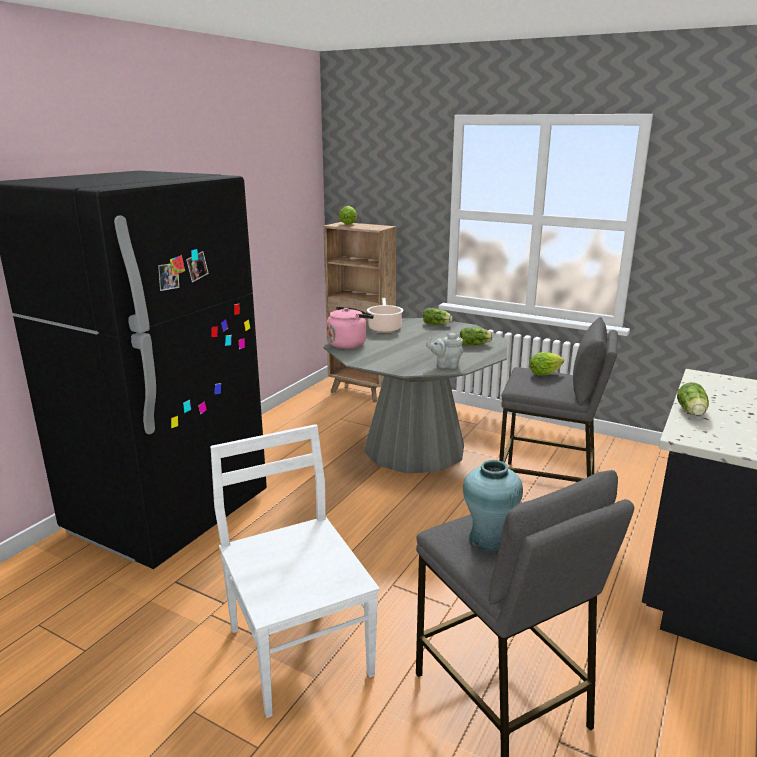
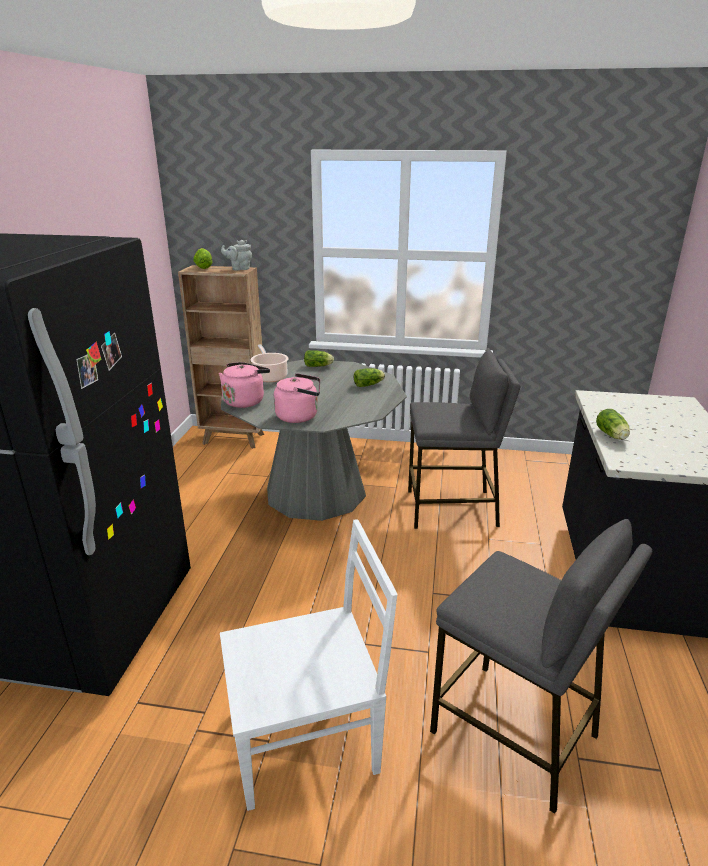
camera: 20 degrees left, 5 degrees up
(298, 648) = (307, 739): white chair -> white chair turned 120 degrees clockwise
(389, 361) = (300, 416): none -> pink kettle
(445, 365) = (357, 412): grey teapot -> grey teapot (239, 269)
(489, 540) = (509, 599): turquoise vase -> none
(546, 373) = (445, 406): lettuce -> none

